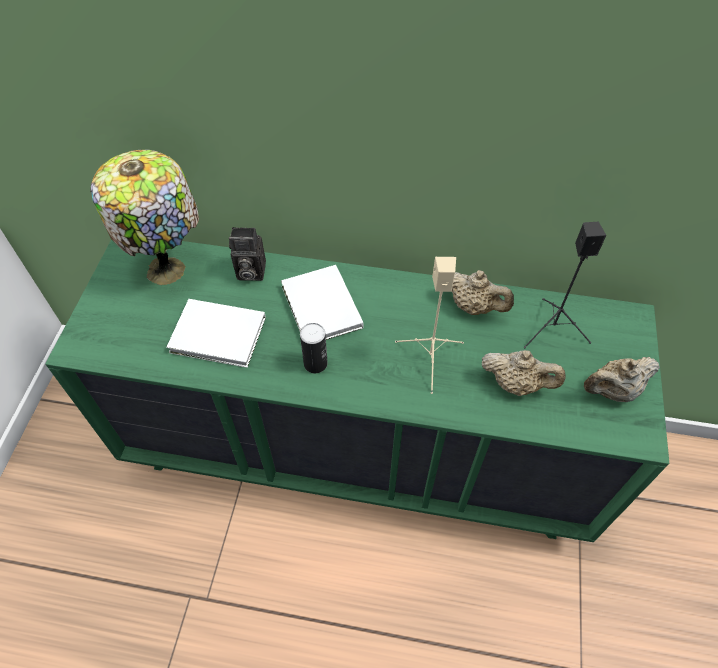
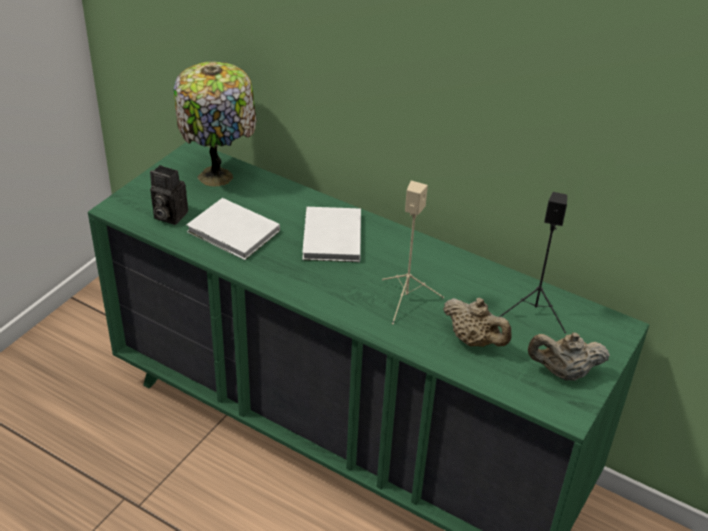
camera: 20 degrees right, 15 degrees down
(249, 272) = (284, 196): camera -> camera (168, 215)
(315, 363) = (303, 274): can -> none
(473, 306) = (470, 275): beige teapot -> none

